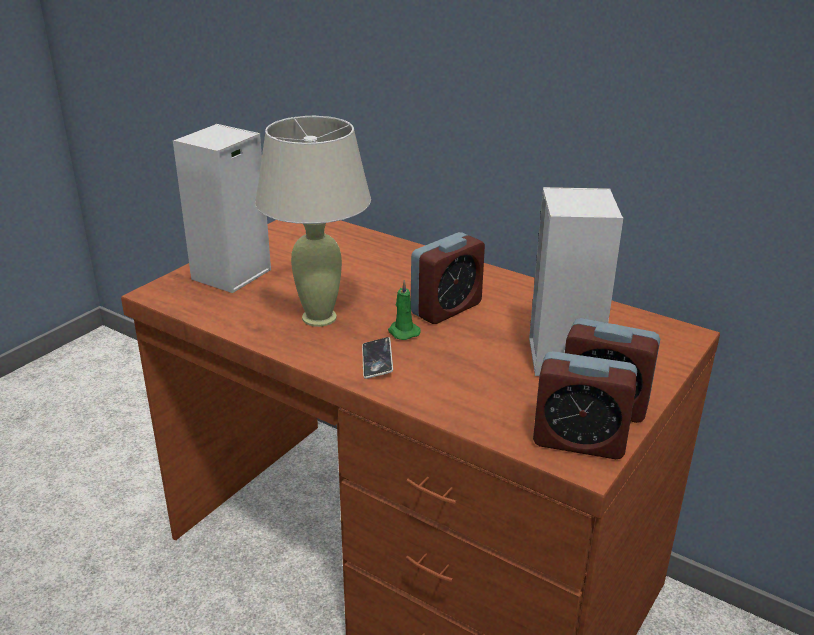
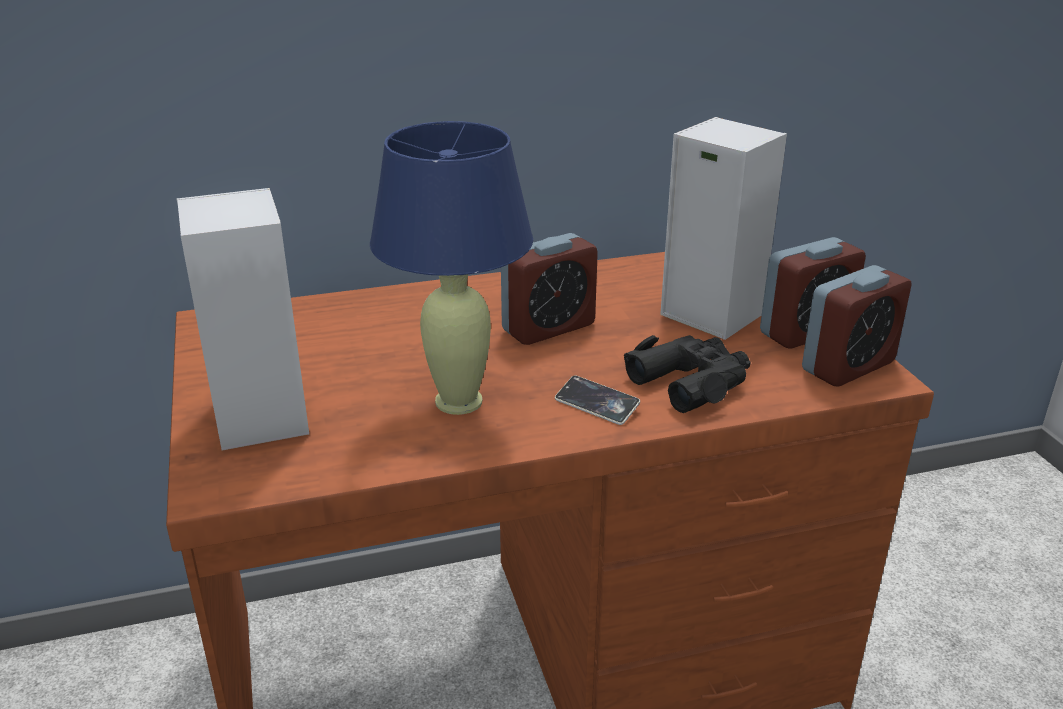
camera: 50 degrees left, 0 degrees up
(318, 317) = (458, 401): beige table lamp -> blue table lamp
(402, 332) = (559, 367): green candle -> none
(446, 308) = (548, 327): alarm clock -> alarm clock turned 60 degrees clockwise
(455, 383) = (691, 381): none -> black binoculars

